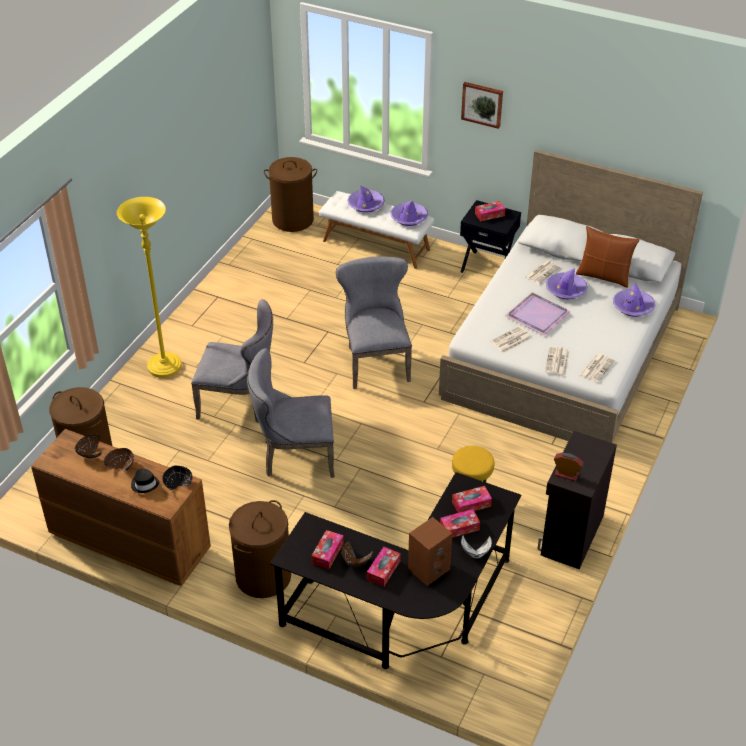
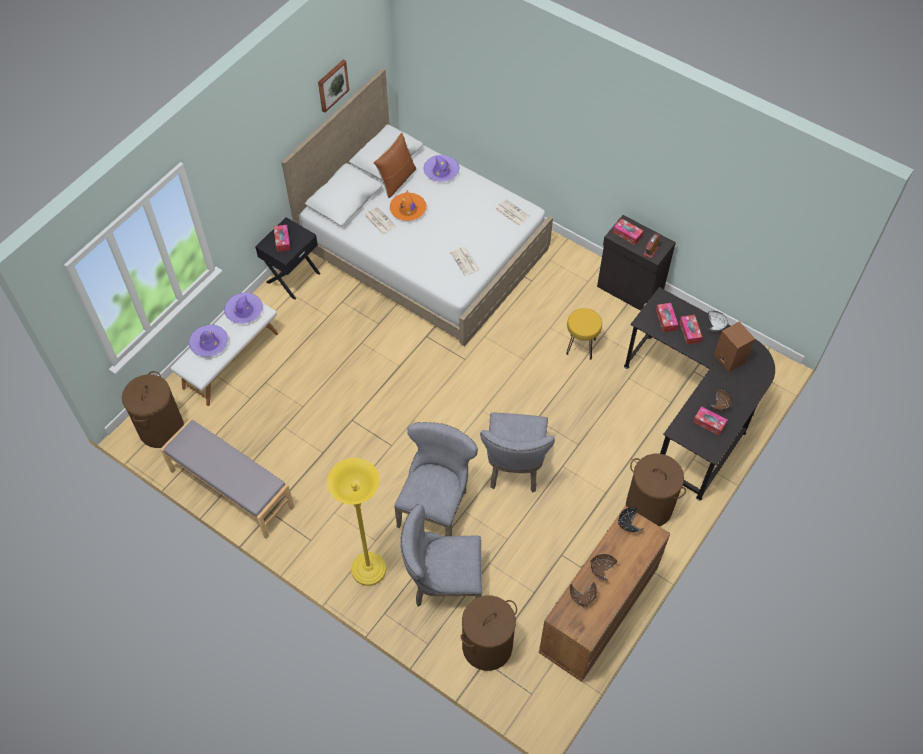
camera: 80 degrees left, 15 degrees up
(145, 484) = (626, 551): black hat -> none
(237, 270) = (231, 489): none -> grey bench
(375, 361) = (403, 387): grey chair -> grey chair (443, 584)
(383, 570) = (729, 388): tissue box -> tissue box (627, 234)
(482, 104) = (235, 173): picture -> picture (332, 85)
(537, 314) = (436, 236): purple tray -> none
(557, 362) = (499, 236): newspaper -> none
(566, 290) = (408, 210): purple hat -> orange hat

